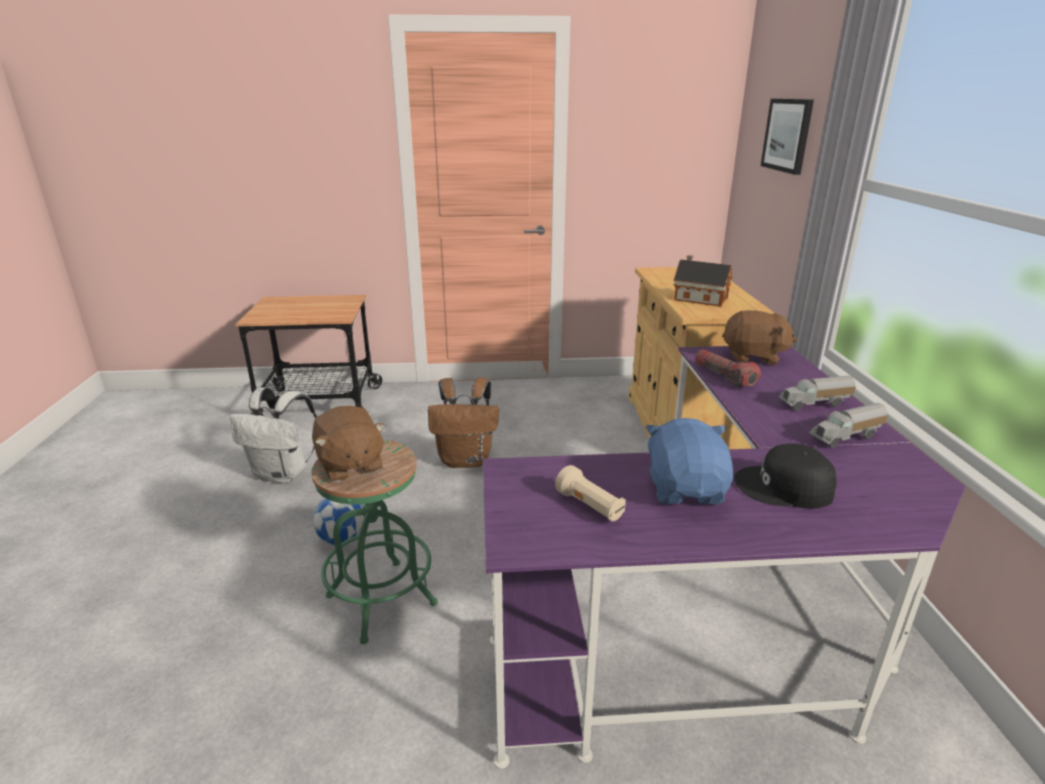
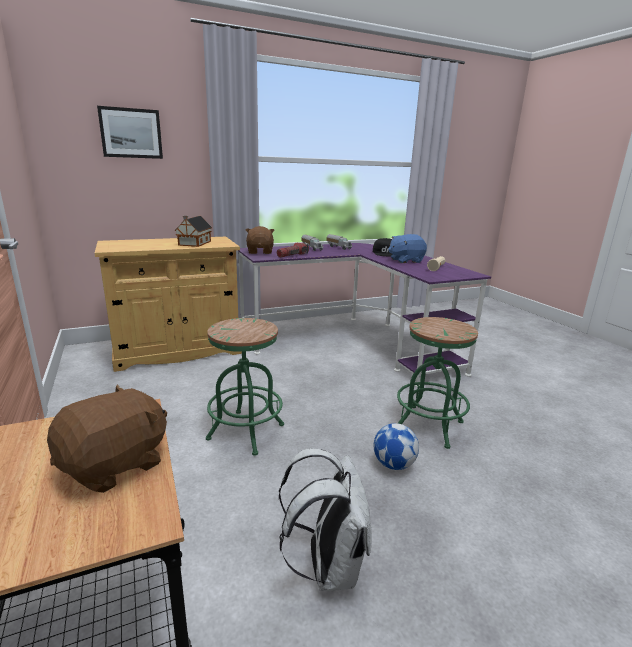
camera: 110 degrees left, 5 degrees down
(350, 465) = (450, 330): brown plush toy -> brown plush toy (116, 465)
(466, 460) = (246, 432): brown backpack -> green stool

